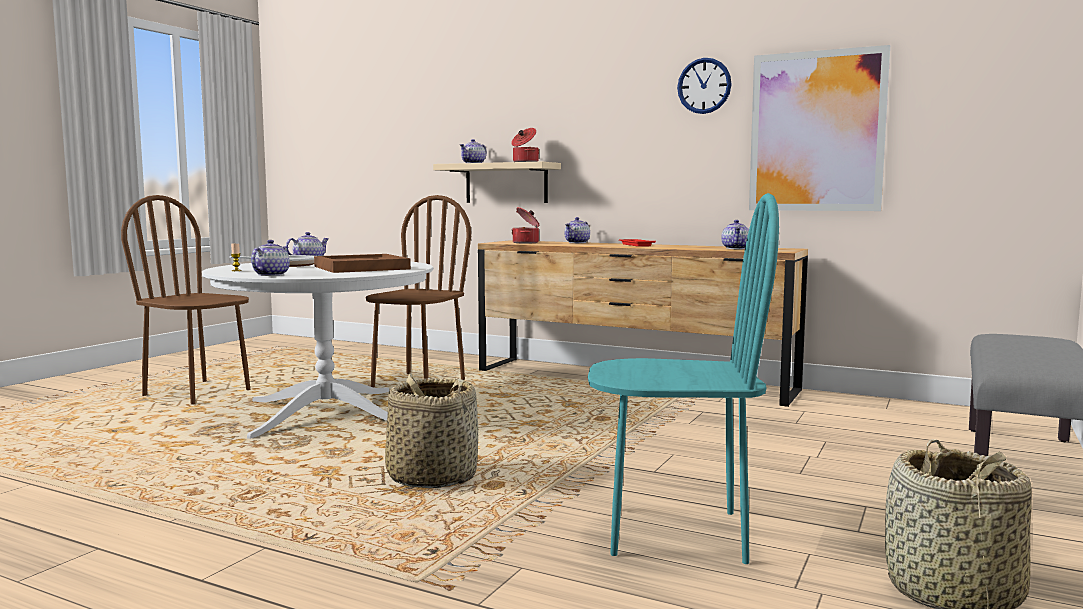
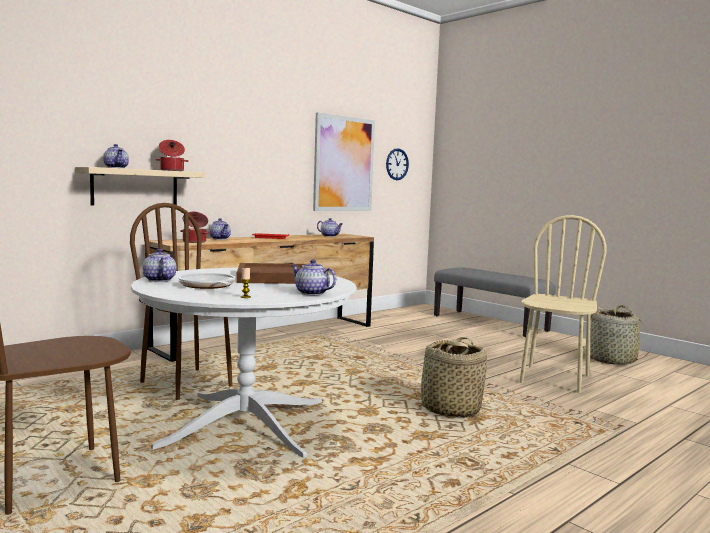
camera: 70 degrees left, 0 degrees up
(676, 533) = (554, 379): turquoise chair -> beige chair
(704, 86) = (288, 126): wall clock -> wall clock (397, 164)

